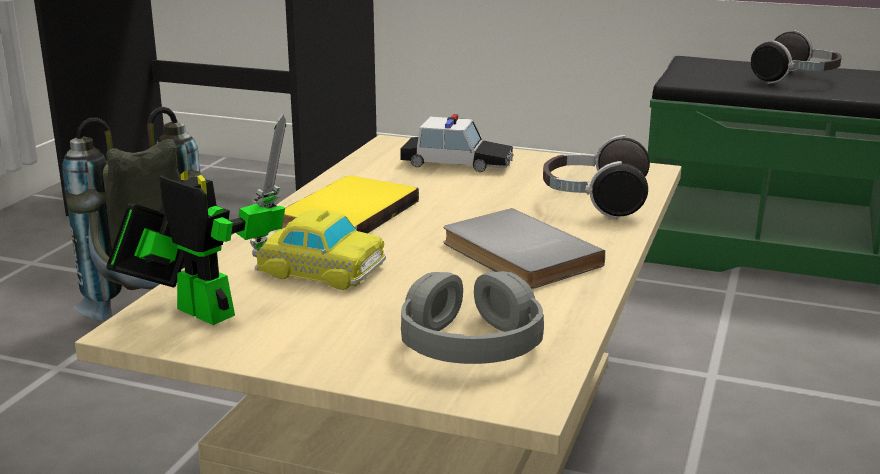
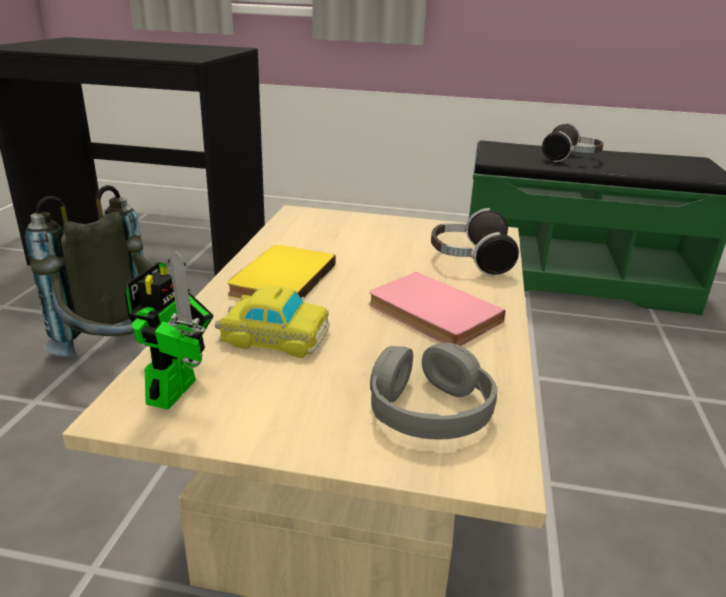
camera: 10 degrees left, 5 degrees up
(199, 309) = (176, 386): toy robot -> toy robot turned 75 degrees clockwise
(457, 163) = (353, 229): toy car -> none
(516, 255) = (430, 314): grey book -> pink book

